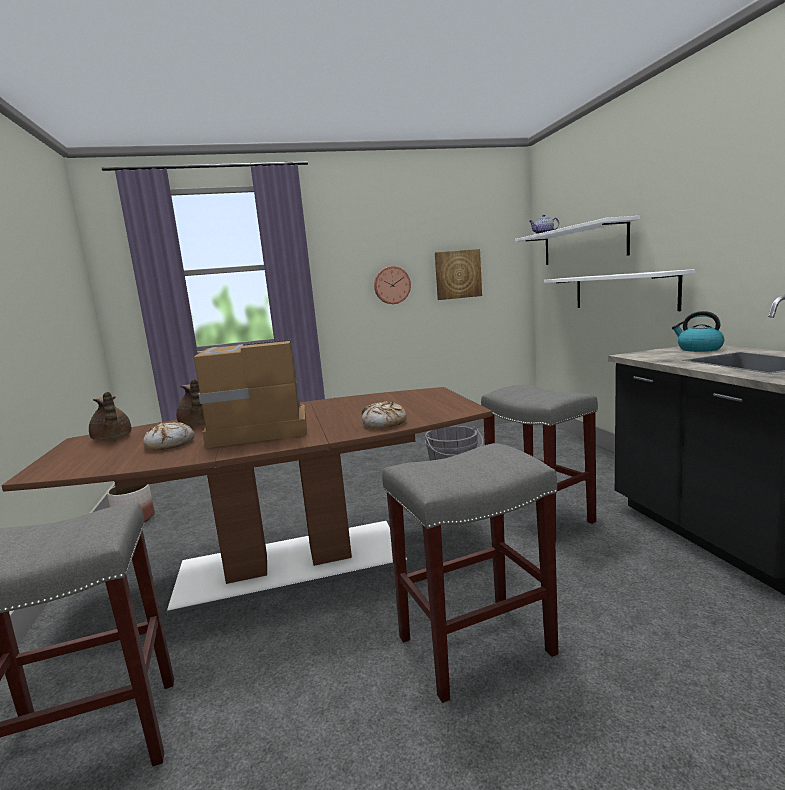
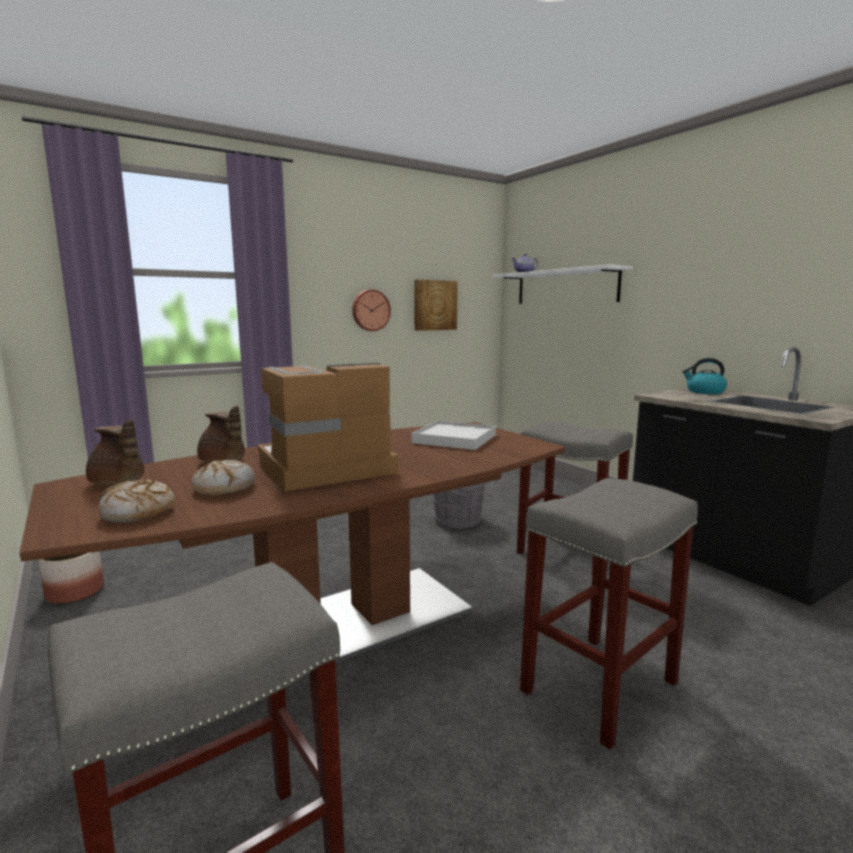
camera: 20 degrees left, 0 degrees up
(384, 423) = (471, 459): bread -> bread (138, 512)
(399, 404) = (454, 439): none -> white tray
(622, 291) = (609, 335): white shelf -> none

